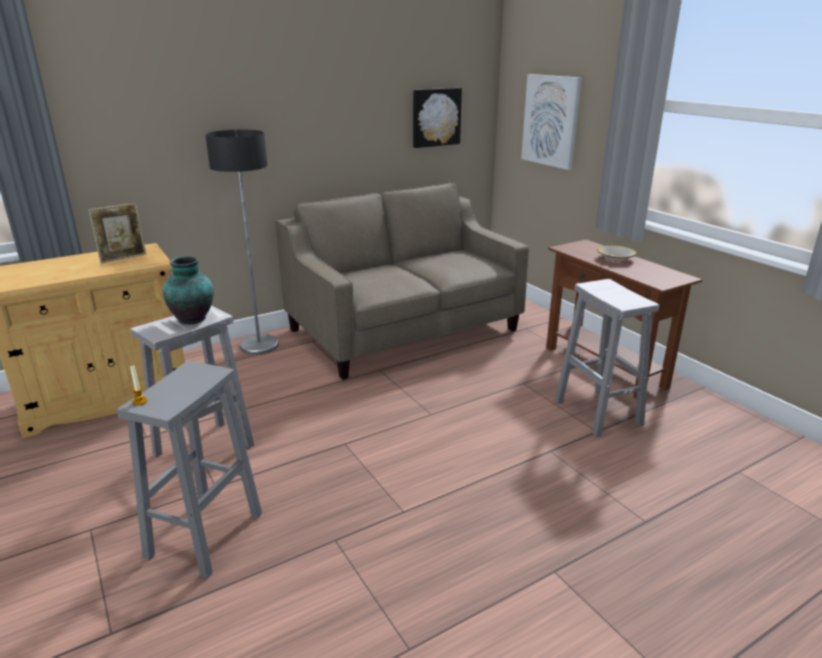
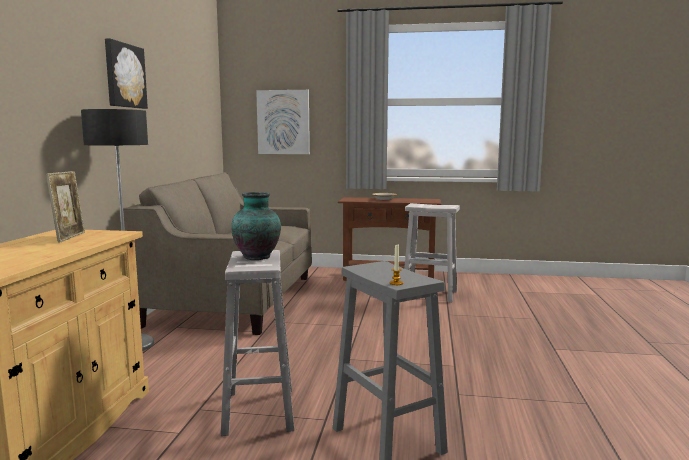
camera: 50 degrees left, 15 degrees down
(435, 117) = (197, 121): picture -> picture (124, 75)

